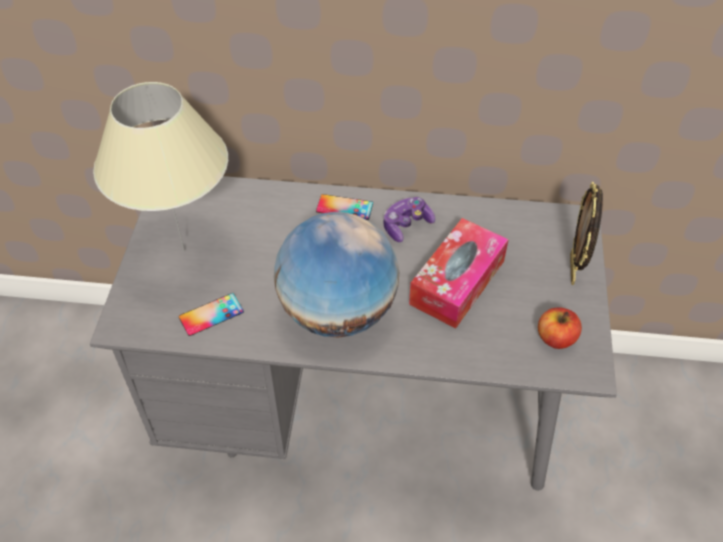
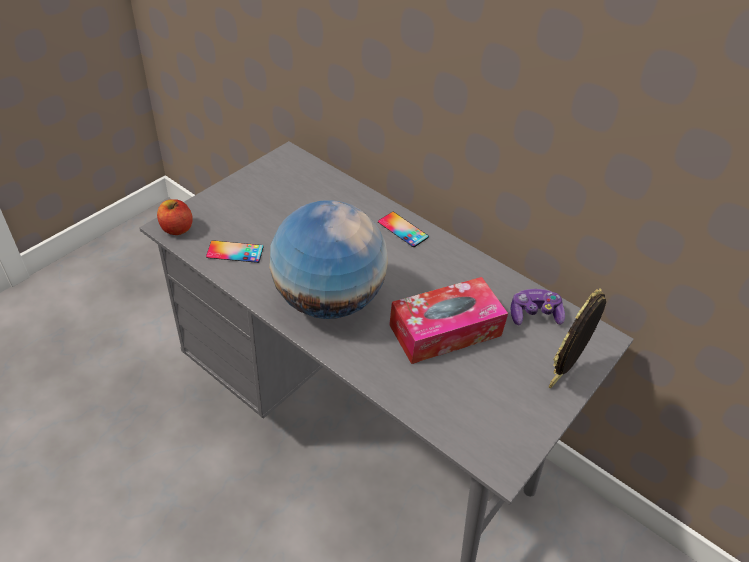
camera: 30 degrees right, 5 degrees down
(184, 251) = (257, 201): beige table lamp -> none
(406, 225) = (441, 266): game controller -> game controller (534, 314)
(556, 338) = (494, 422): apple -> apple (177, 228)

